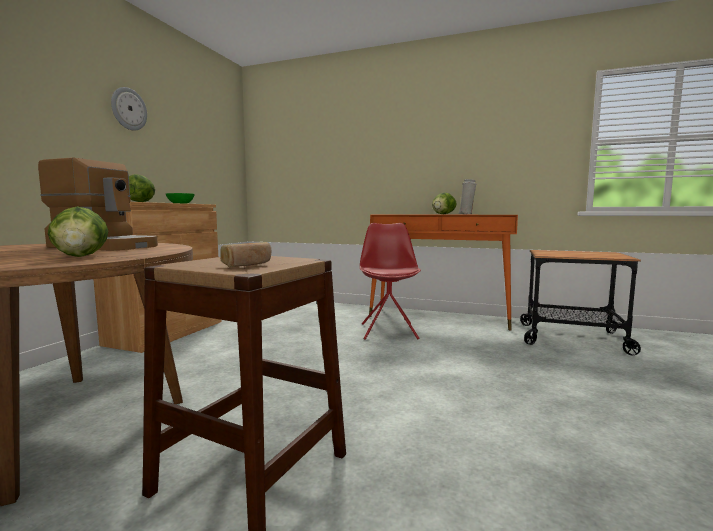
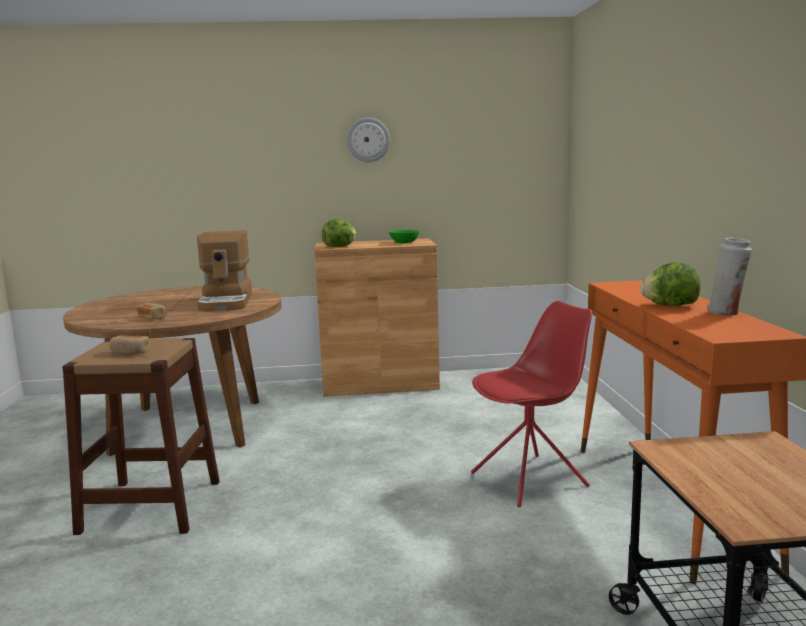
camera: 65 degrees right, 5 degrees up
(81, 256) = (153, 317): lettuce -> bread

